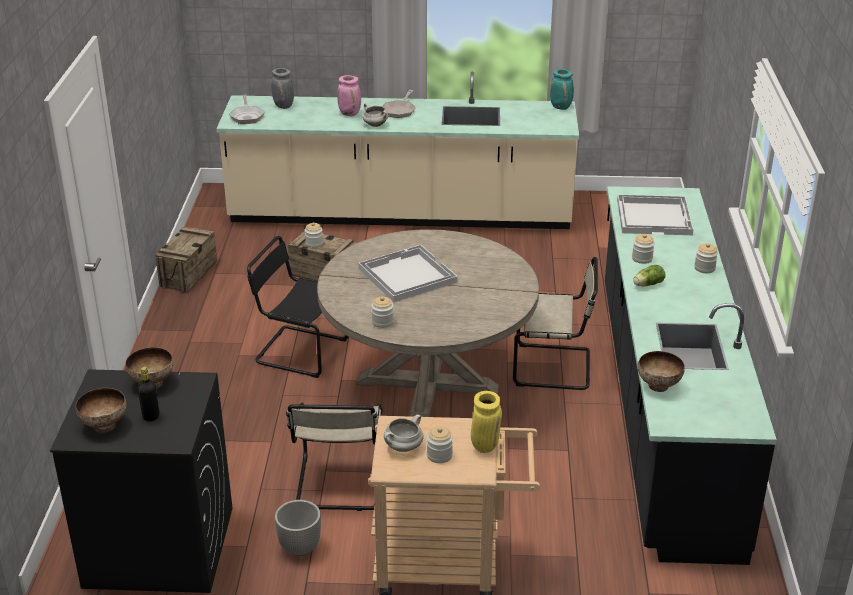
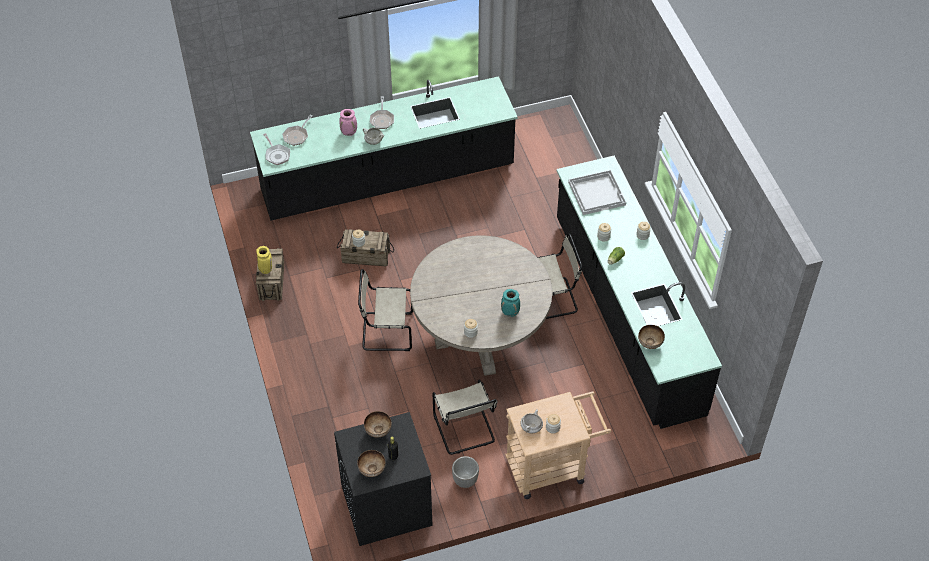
camera: 20 degrees left, 20 degrees up
(284, 106) = (297, 136): grey vase -> frying pan
(298, 351) = (385, 331): black chair -> beige chair
(400, 214) = (387, 179): beige counter -> black counter
(406, 275) = (464, 286): white tray -> none
(484, 445) = (573, 413): yellow vase -> yellow vase (265, 269)
(561, 107) = (492, 86): turquoise vase -> turquoise vase (510, 312)

